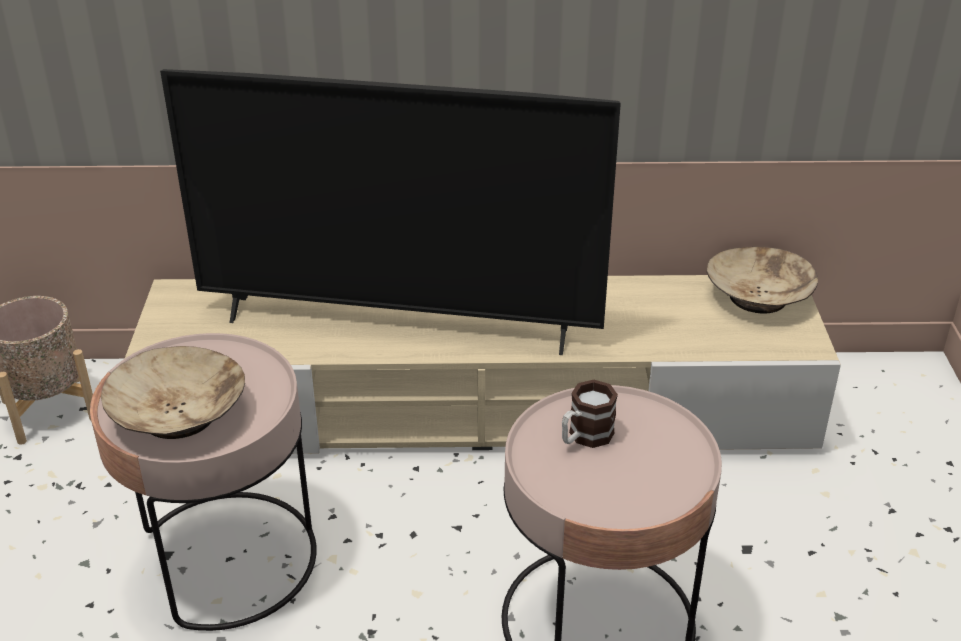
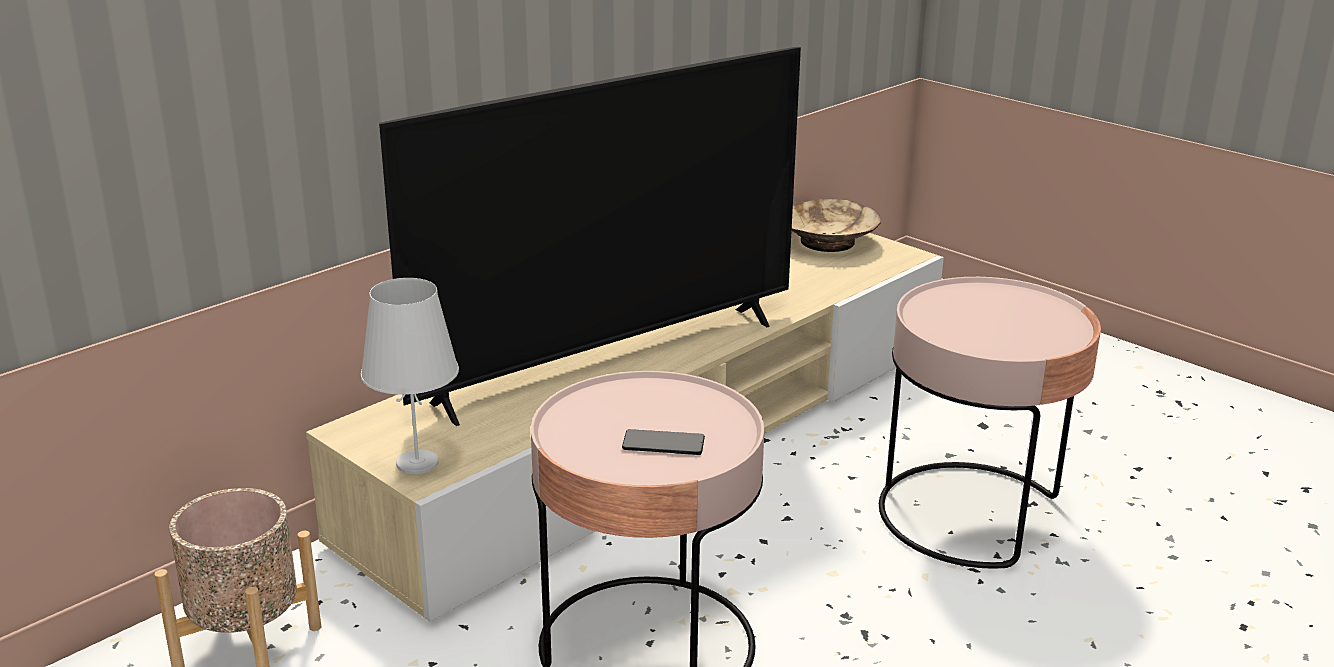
camera: 45 degrees left, 10 degrees down
(166, 338) = (417, 463): none -> white table lamp
(179, 415) = (663, 444): beige bowl -> phone
(584, 437) = (962, 318): mug -> none

